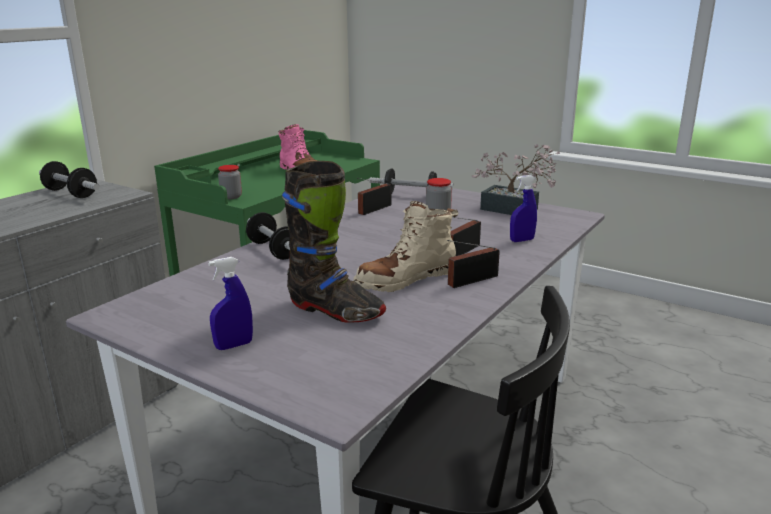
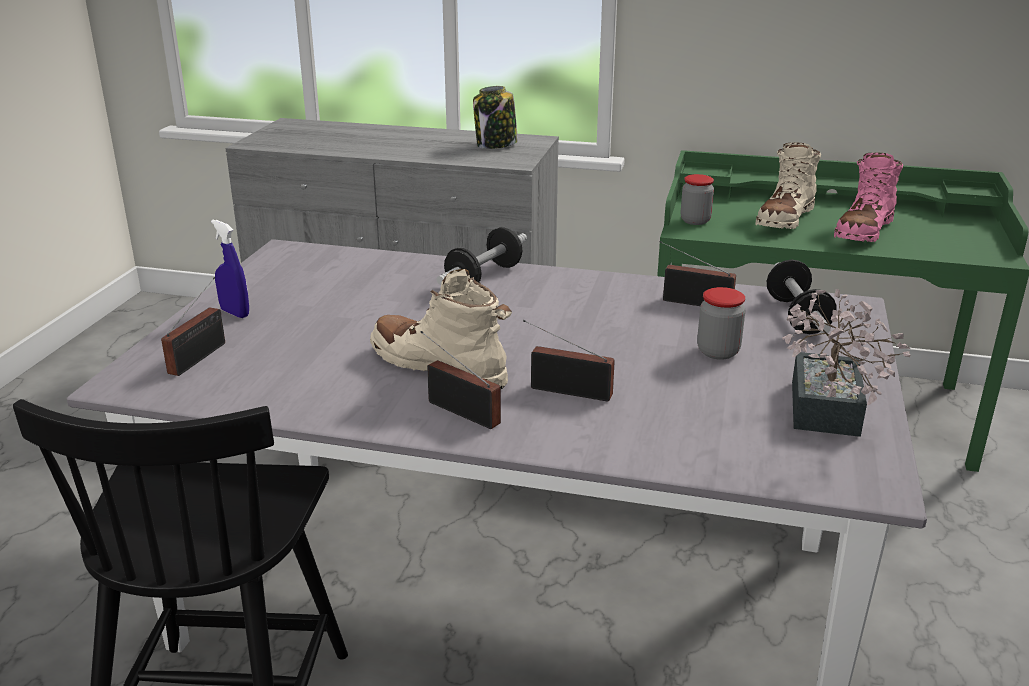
camera: 70 degrees right, 5 degrees up
(71, 193) = (496, 145): dumbbell -> jar
(260, 180) = (785, 219): none -> beige boot
(313, 365) = (201, 356): none -> radio
(335, 311) = (329, 343): black boot -> none
(521, 240) = (664, 435): blue spray bottle -> none

